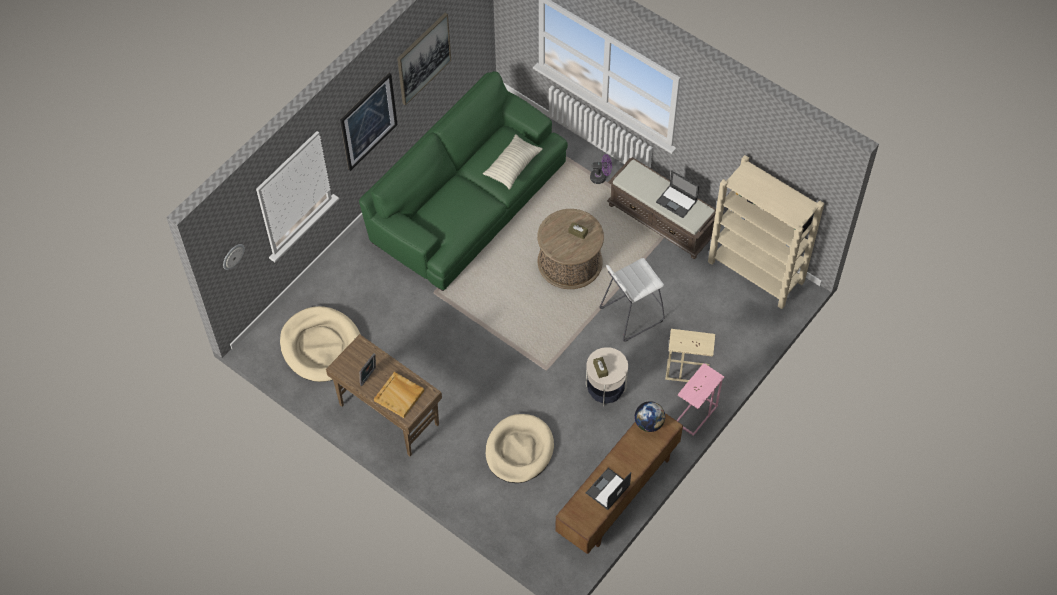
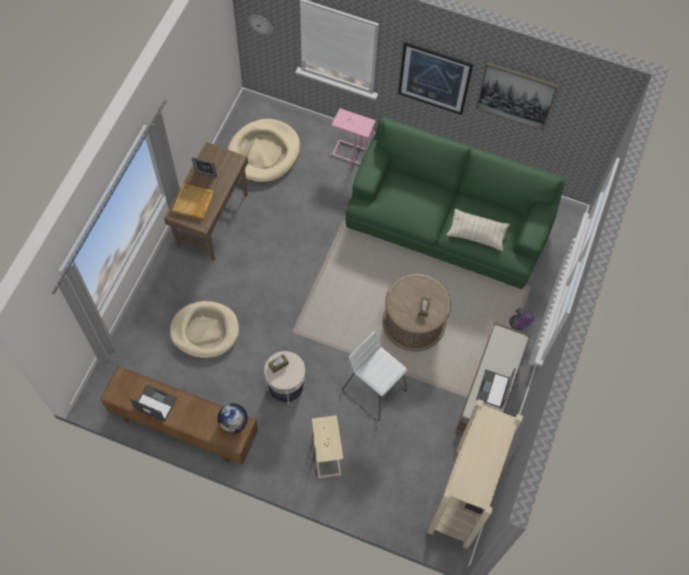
camera: 70 degrees right, 5 degrees up
(696, 414) = (283, 475): pink side table -> pink side table (352, 153)

